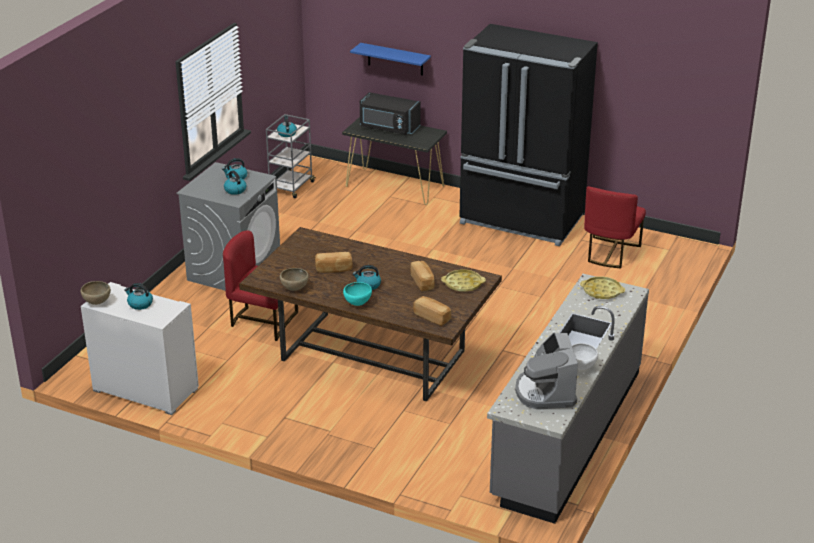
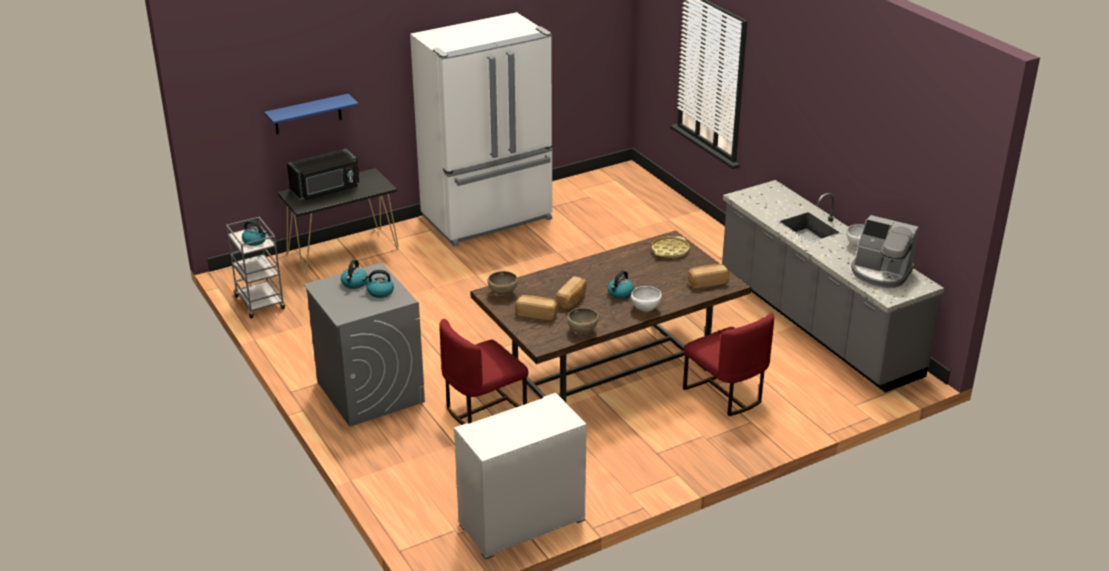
camera: 55 degrees left, 0 degrees up
(97, 303) = (489, 448): brown bowl -> brown bowl (503, 293)
(139, 304) = (522, 422): kettle -> none
(358, 304) = (645, 309): turquoise bowl -> white bowl
(423, 282) = (645, 267): bread -> bread (537, 314)
(521, 221) = (488, 218): black fridge -> white fridge
(602, 291) = (759, 197): yellow tray -> none
(610, 253) = (589, 203): red chair -> red chair (725, 394)

